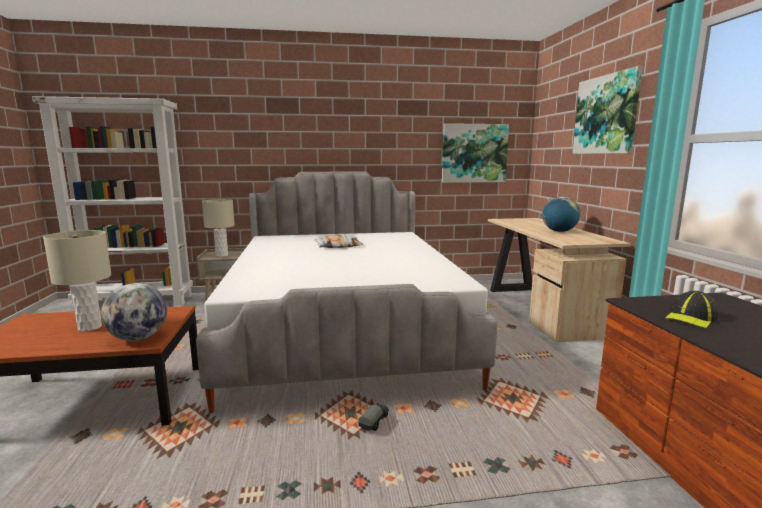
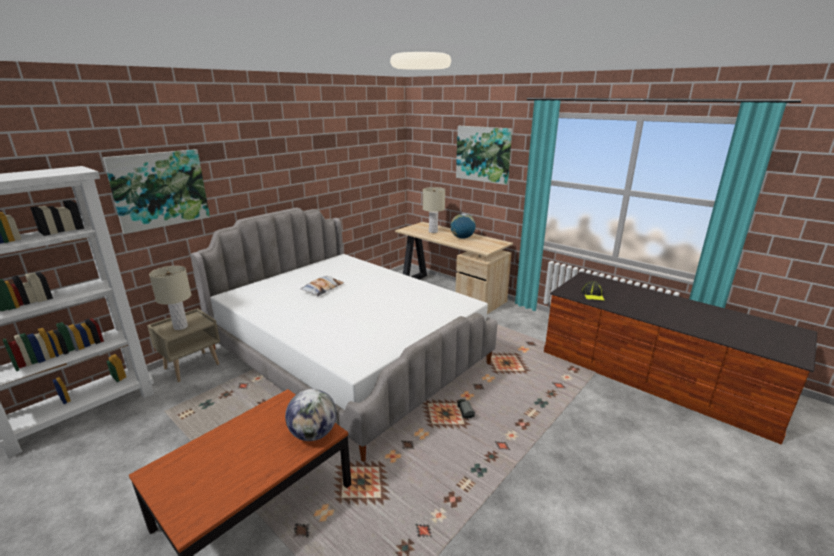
camera: 40 degrees left, 10 degrees up
(89, 327) = (246, 448): beige table lamp -> beige table lamp (433, 231)
(474, 153) = (372, 175): picture -> picture (160, 189)

